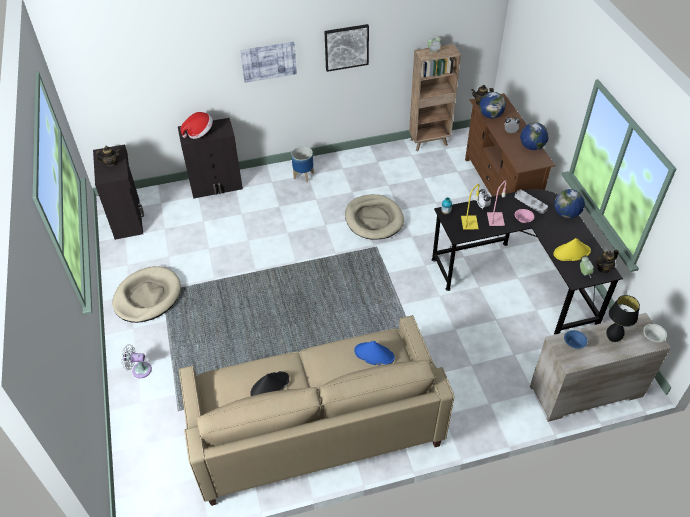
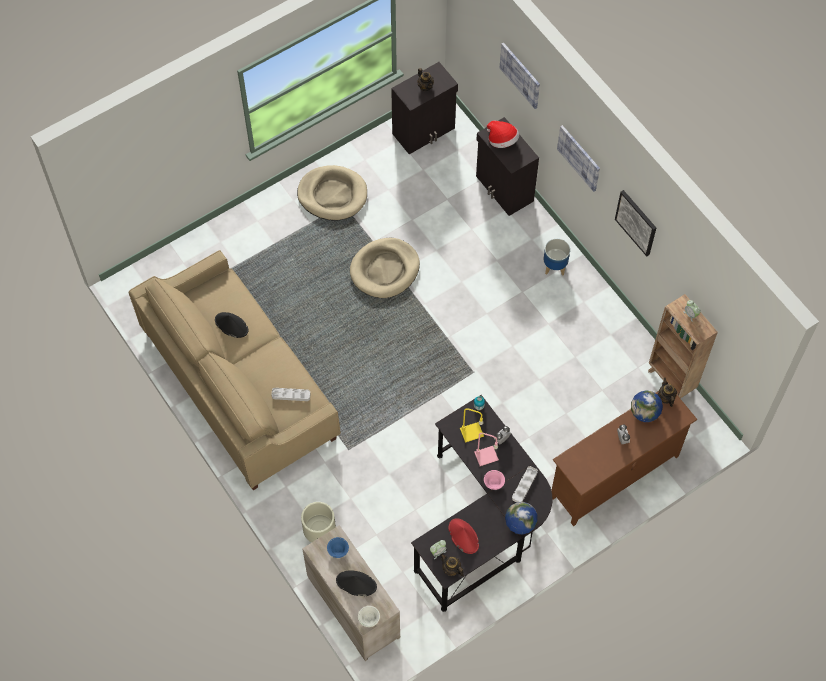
camera: 70 degrees right, 15 degrees up
(139, 370) = (251, 226): white fan -> none
(175, 58) = (520, 75): none -> picture
(374, 219) = (513, 358): beige dog bed -> beige dog bed (385, 270)
(374, 354) = (291, 395): blue hat -> grey tray
(503, 399) = (320, 534): none -> beige planter
(531, 147) = (603, 466): globe -> none
(571, 252) = (463, 536): yellow hat -> red hat
(612, 338) = (356, 583): black table lamp -> black hat

